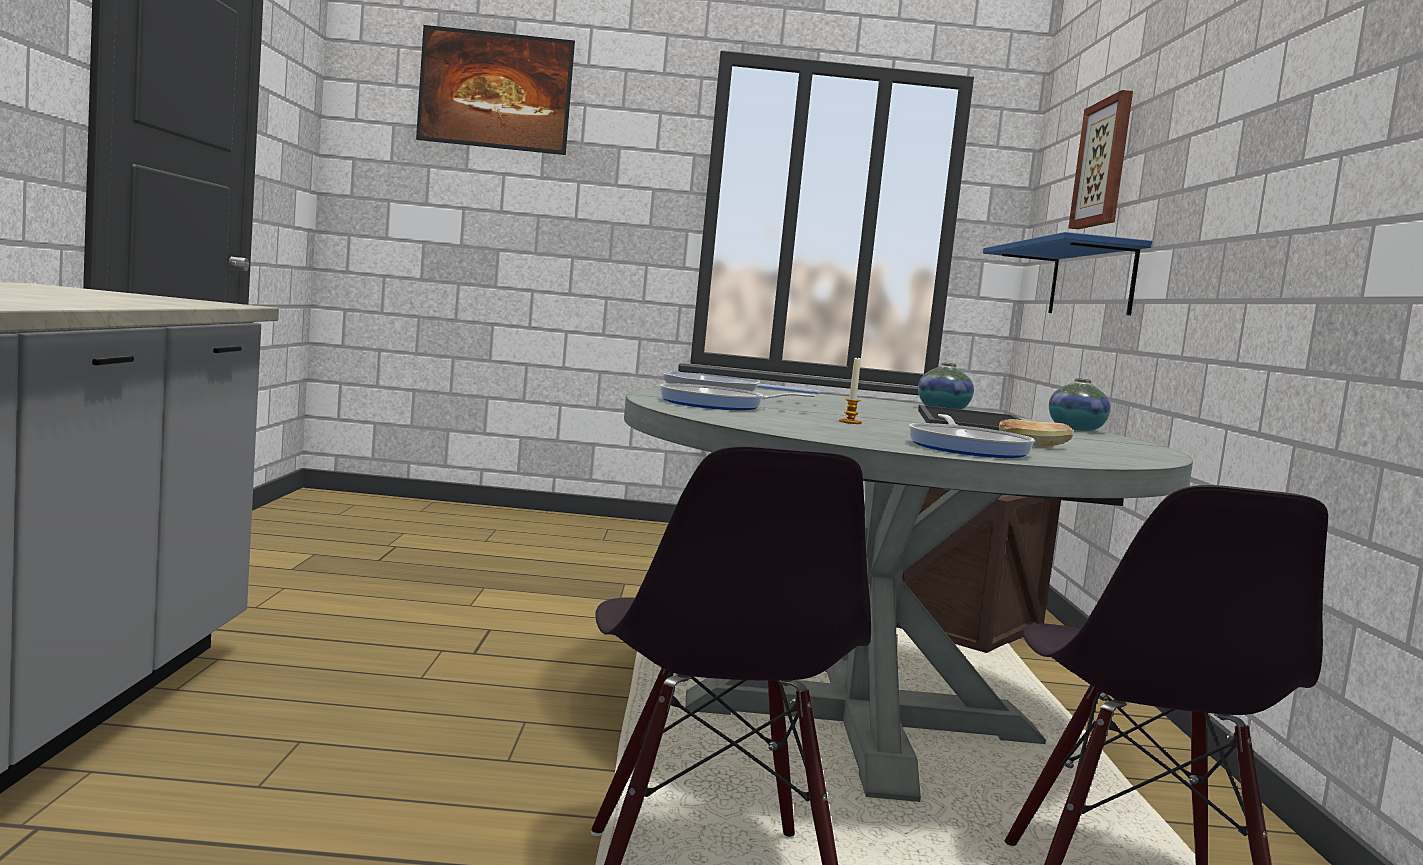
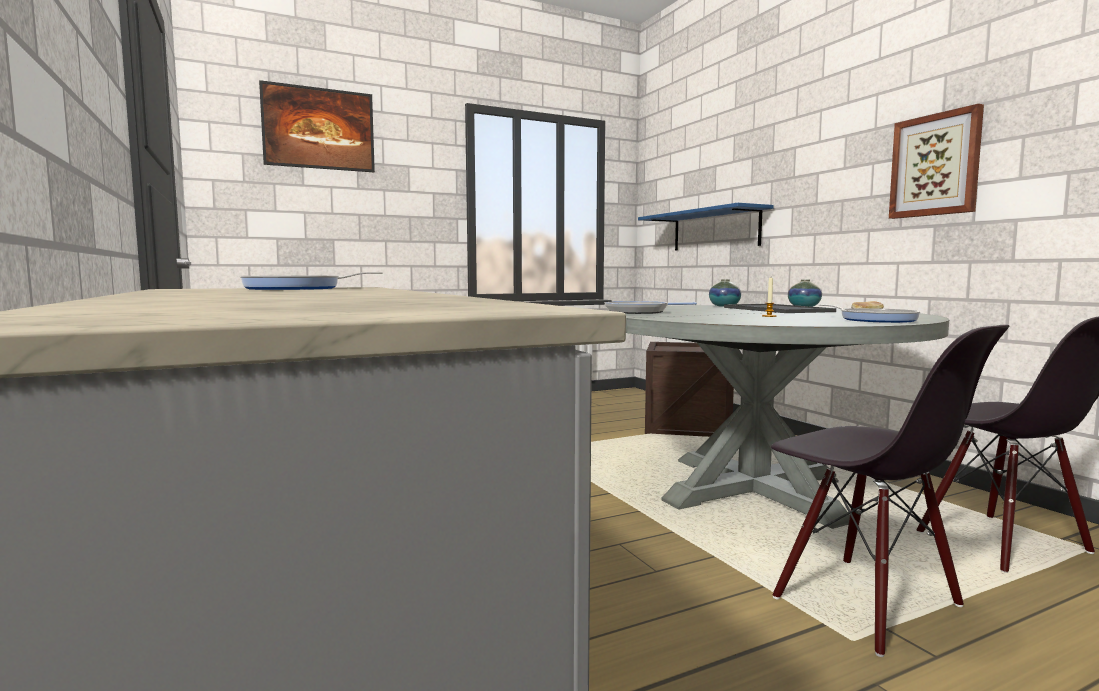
camera: 25 degrees left, 0 degrees up
(717, 405) = (688, 317): frying pan -> frying pan (298, 288)
(1104, 163) = (714, 166): picture -> picture (935, 165)

